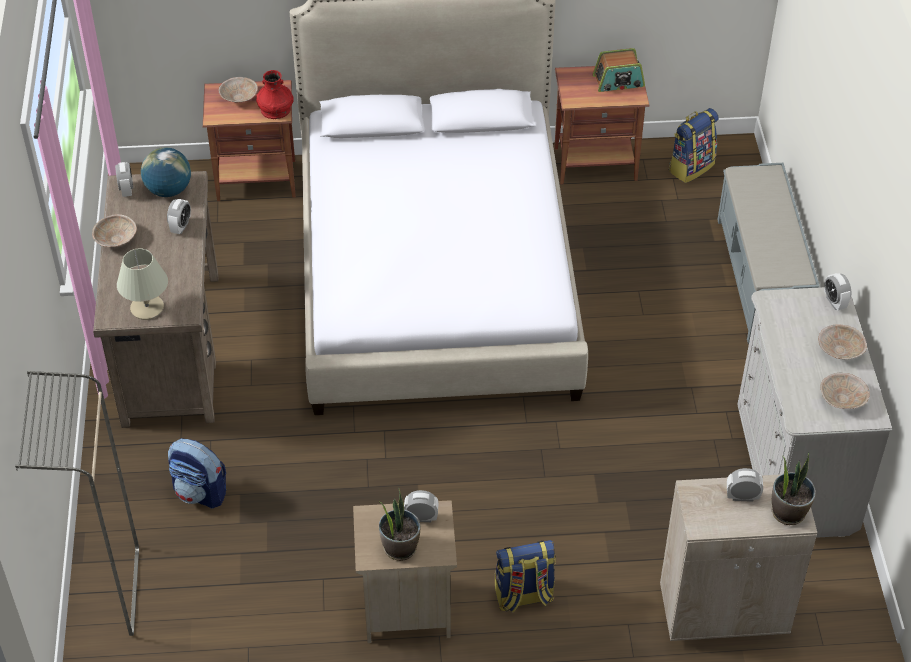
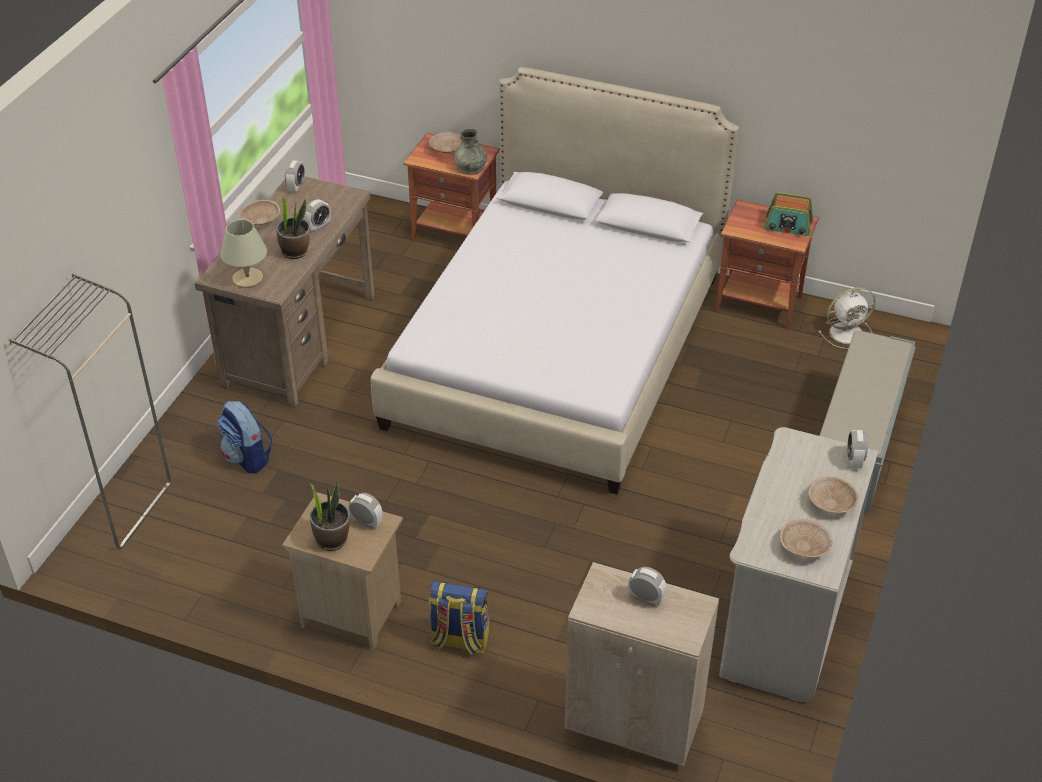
camera: 25 degrees right, 5 degrees down
(168, 190) = (329, 197): globe -> none
(275, 109) = (470, 167): red vase -> grey vase
(691, 167) = (847, 332): backpack -> white fan
(788, 511) = (682, 627): potted plant -> potted plant (295, 251)

